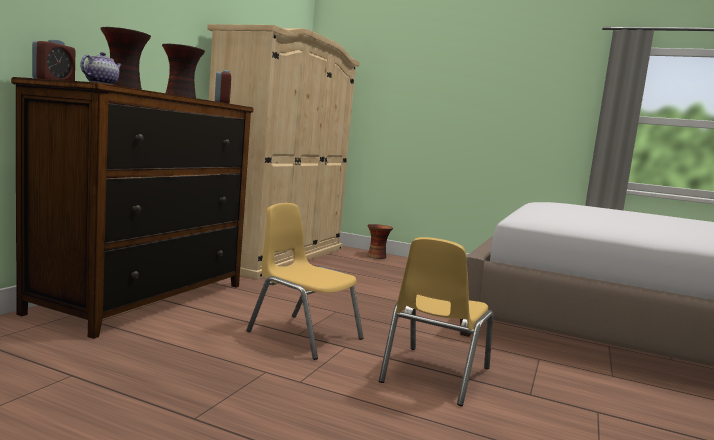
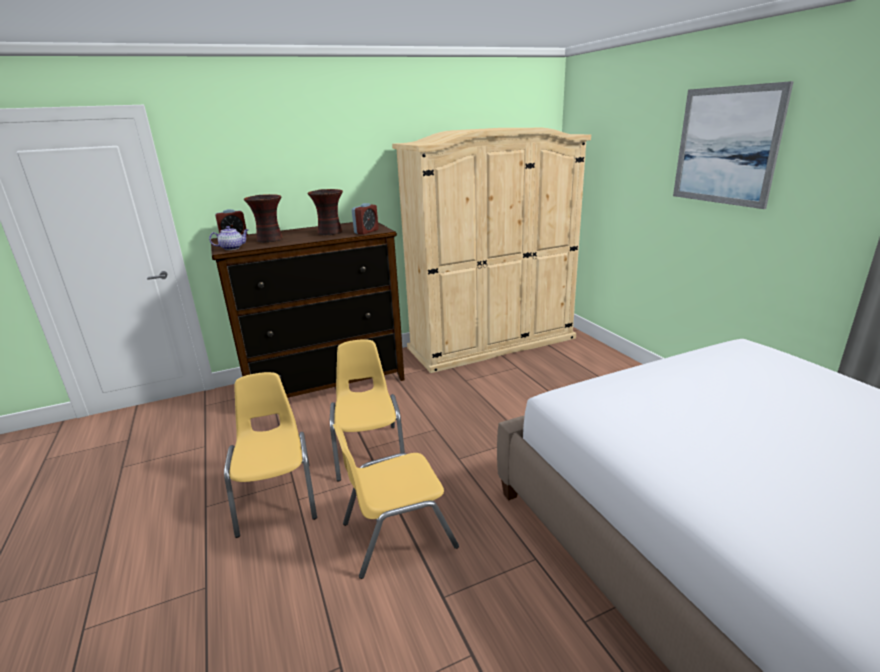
camera: 45 degrees right, 15 degrees up
(273, 386) = (277, 497): none -> yellow chair
(377, 256) = (598, 356): vase -> none
(481, 76) = (726, 146): none -> picture

